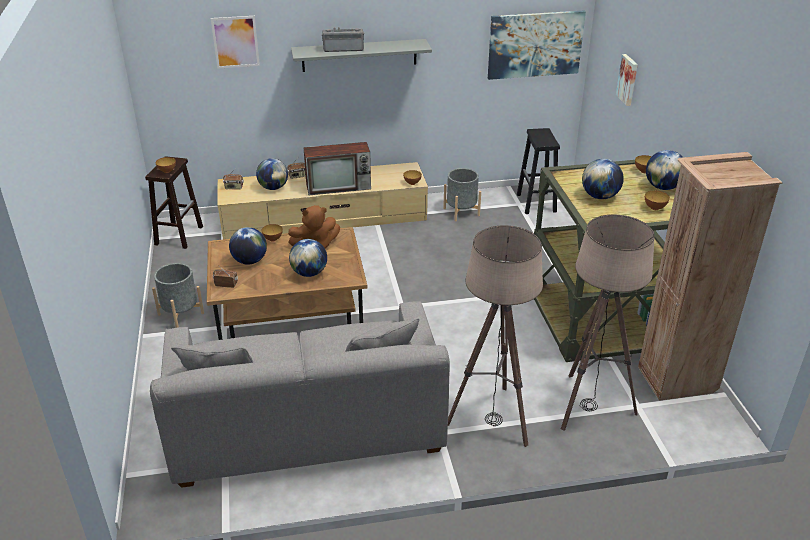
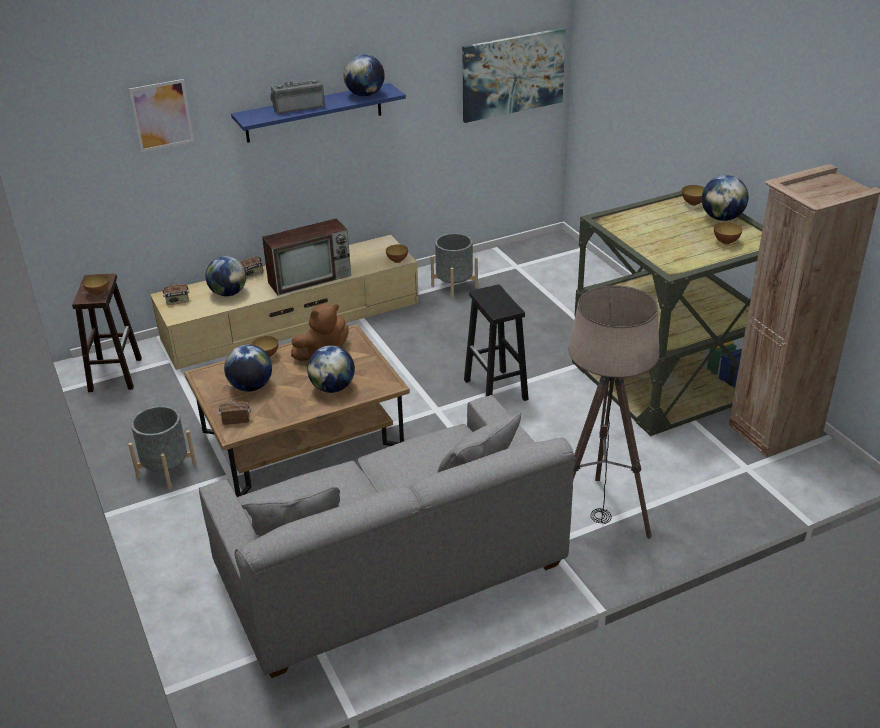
camera: 15 degrees left, 0 degrees up
(359, 55) = (314, 113): grey shelf -> blue shelf
(536, 203) = (536, 262): black stool -> black stool (496, 390)
(590, 405) = (697, 478): floor lamp -> none
(599, 196) = (661, 239): globe -> globe (365, 95)
(628, 79) = (639, 102): picture -> none

